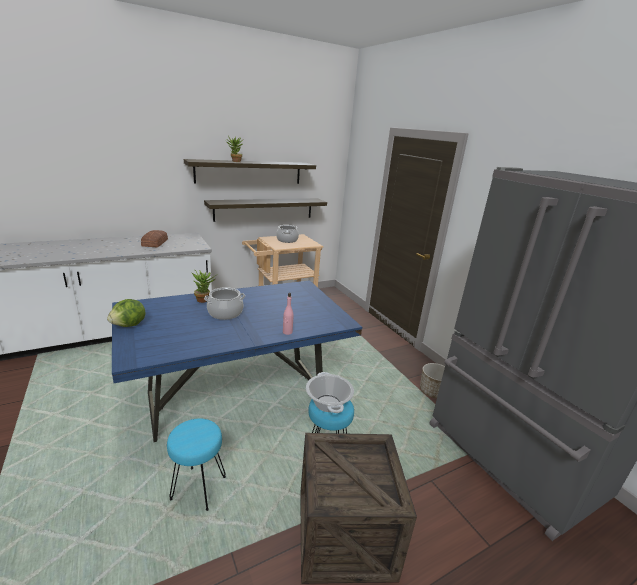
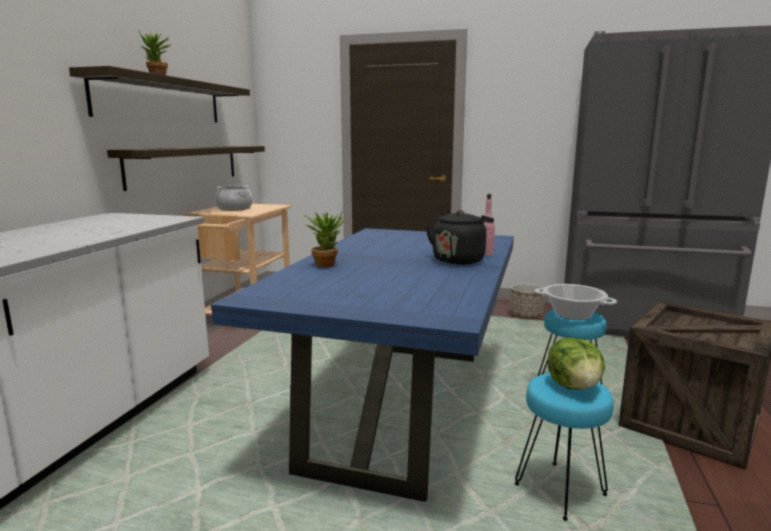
camera: 45 degrees left, 10 degrees down
(129, 325) = (331, 305): lettuce -> lettuce (574, 386)
(155, 243) = (86, 228): bread -> none
(225, 313) = (387, 263): cooking pot -> none
(260, 328) = (459, 260): none -> black kettle

